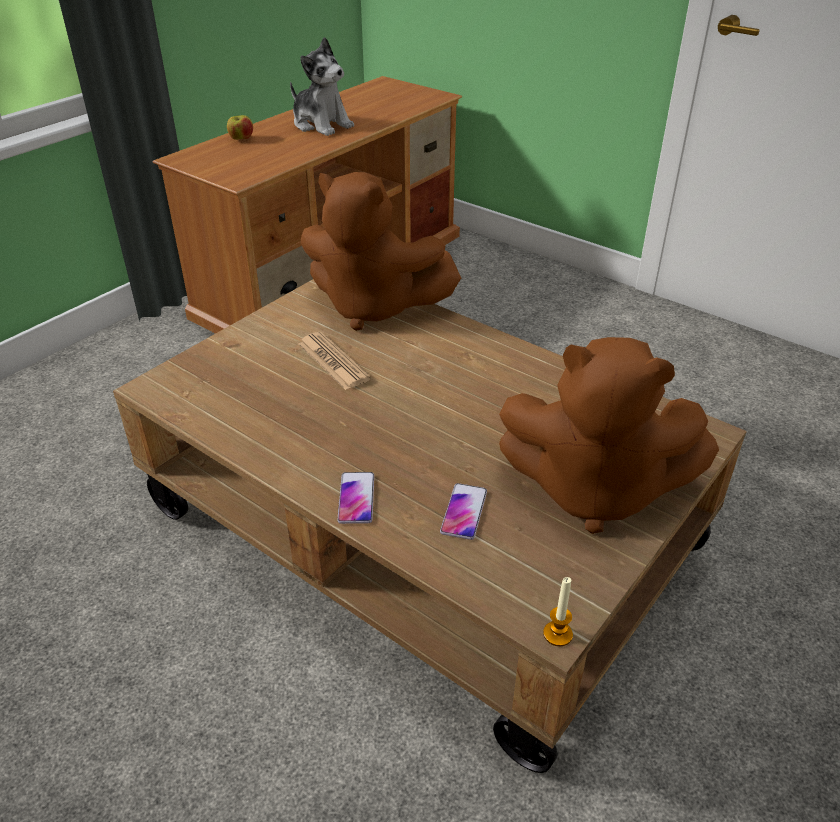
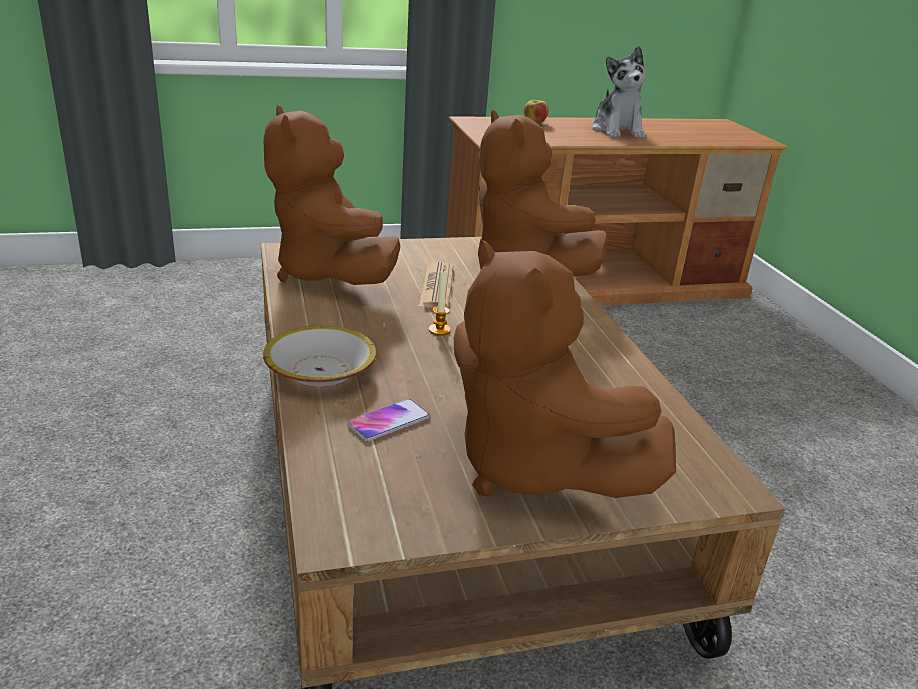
camera: 35 degrees right, 10 degrees down
(228, 395) = (328, 274): none -> brown plush toy
(356, 498) = (319, 371): phone -> bowl
(557, 634) = (332, 543): candle -> candle (439, 330)

